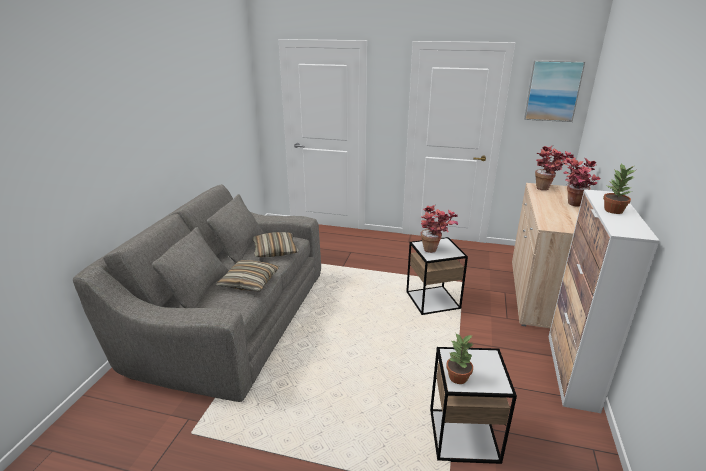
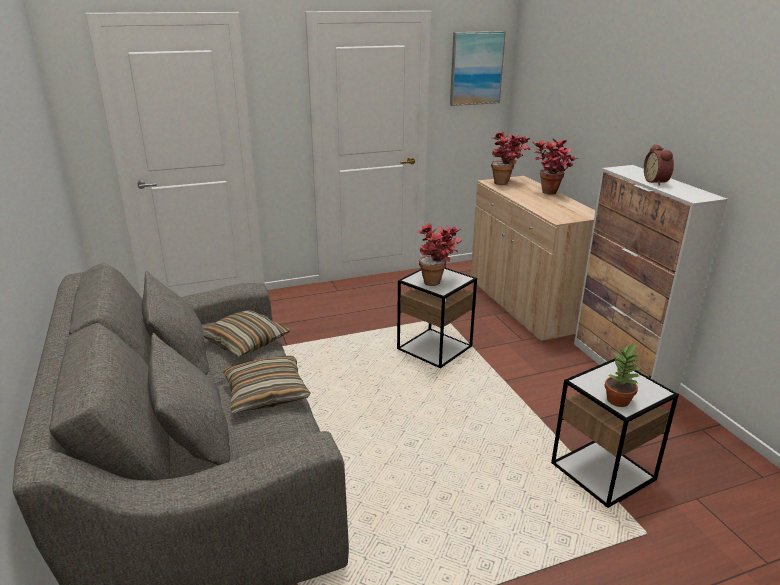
camera: 35 degrees left, 0 degrees up
(613, 210) = (657, 182): potted plant -> alarm clock

